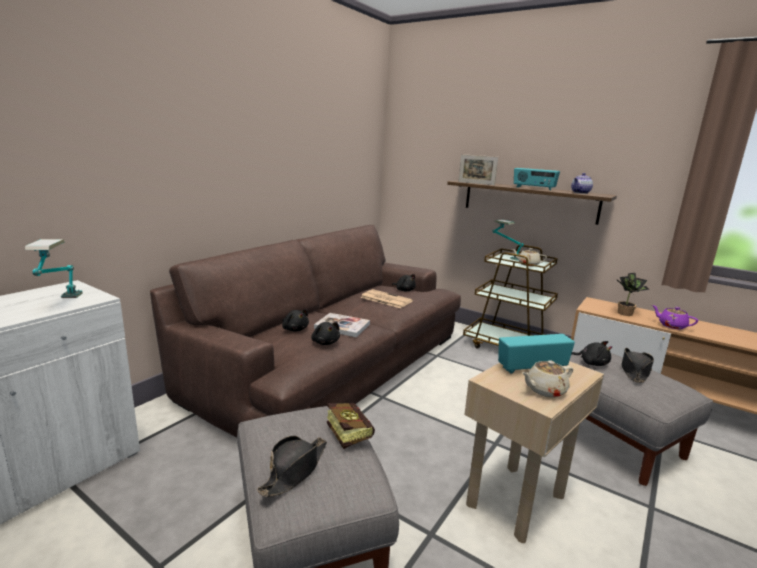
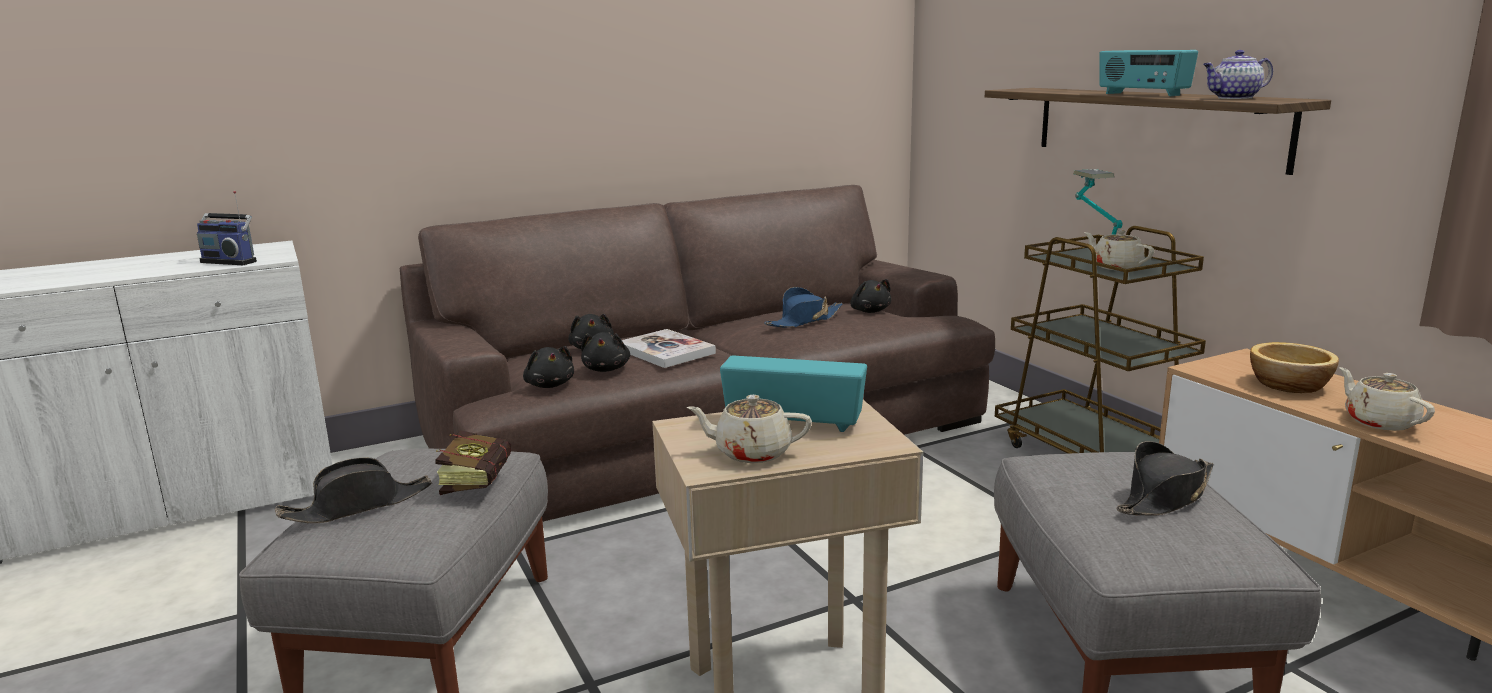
camera: 30 degrees right, 0 degrees up
(61, 303) = (231, 261): table lamp -> radio
(385, 299) = (804, 321): newspaper -> blue hat
(476, 183) = (1034, 91): picture frame -> none
(591, 363) = (1081, 469): black plush toy -> black plush toy (550, 385)
(625, 313) = (1290, 385): potted plant -> bowl
(671, 325) = (1379, 421): purple teapot -> beige teapot

